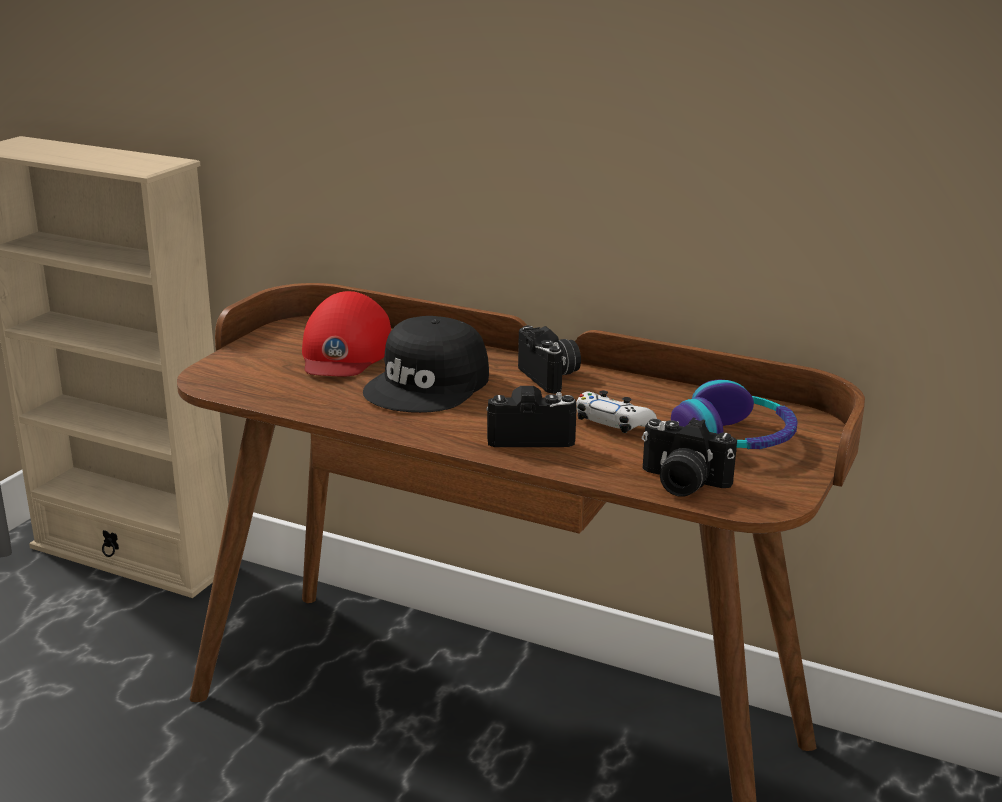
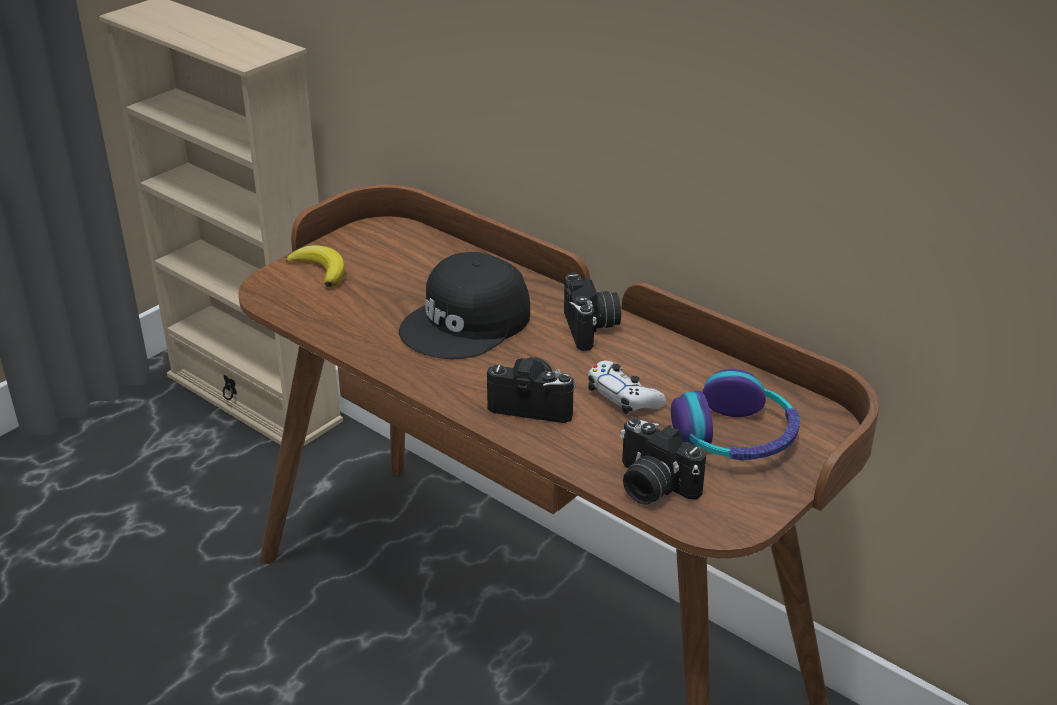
camera: 15 degrees right, 10 degrees up
(256, 360) = (320, 270): none -> banana
(345, 352) = (407, 269): red cap -> none

